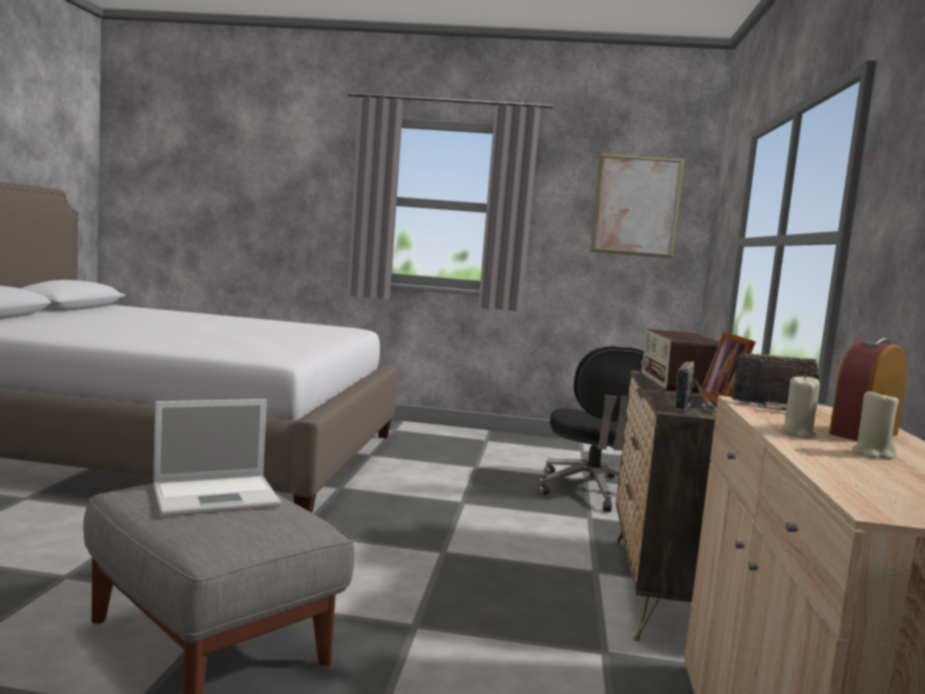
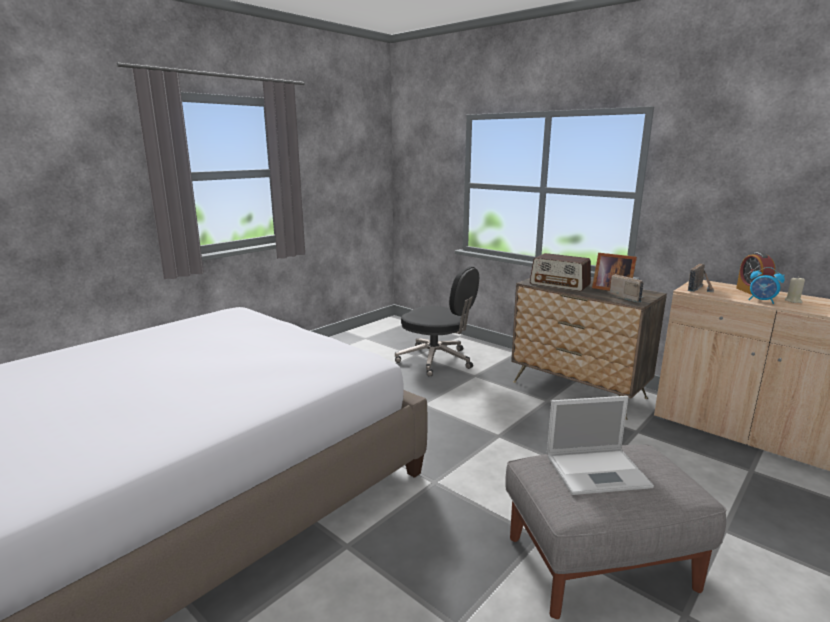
camera: 55 degrees left, 10 degrees up
(218, 496) = (598, 471): laptop -> laptop turned 75 degrees clockwise
(637, 205) = (355, 159): picture -> none
(796, 433) = (762, 301): beige candle -> alarm clock

